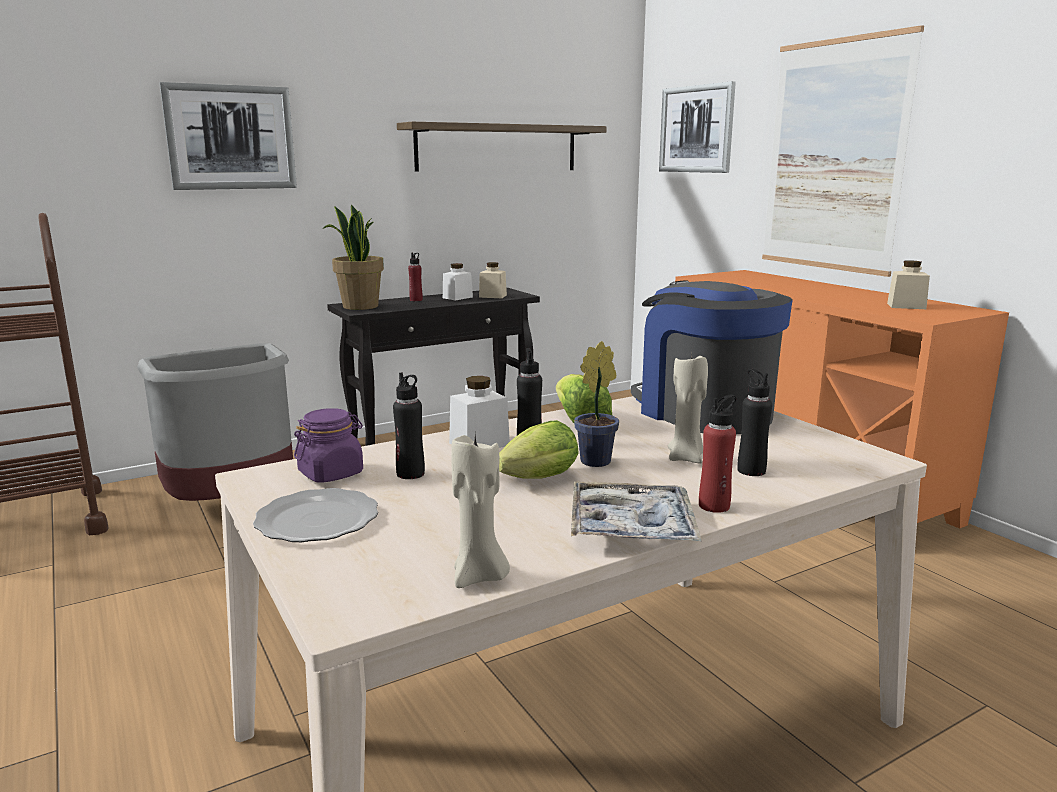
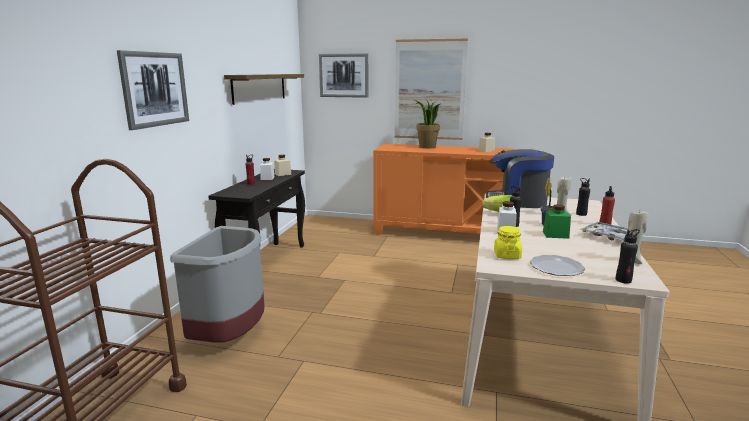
camera: 45 degrees left, 0 degrees up
(331, 473) = (507, 255): purple jar -> yellow jar
(359, 306) = (235, 193): potted plant -> potted plant (427, 147)
(410, 474) = (524, 246): black bottle -> black bottle (623, 280)
(535, 480) = (555, 235): lettuce -> green jar

